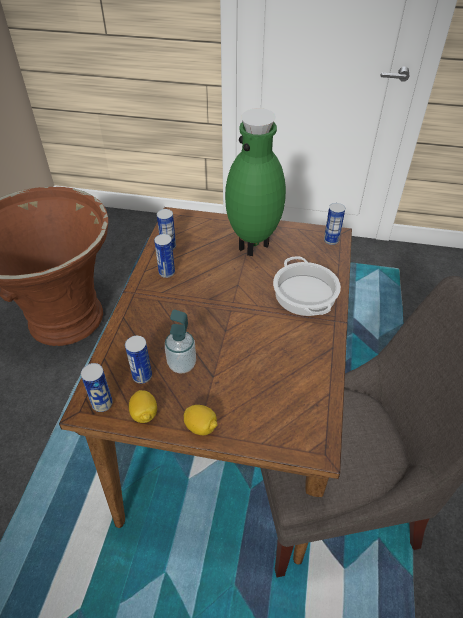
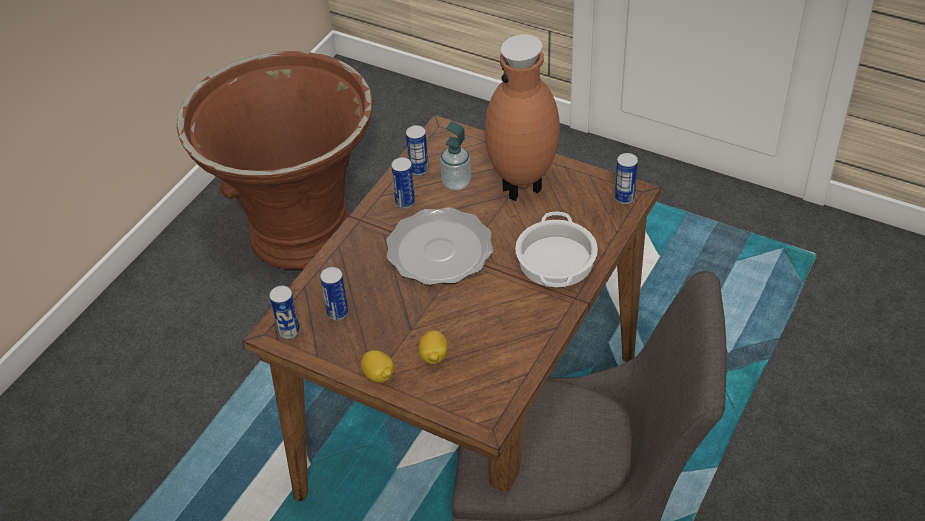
camera: 20 degrees right, 0 degrees up
(144, 414) = (327, 350): lemon -> lemon (433, 356)
(182, 364) = (383, 310): soap dispenser -> soap dispenser (456, 183)
(209, 304) = (439, 250): none -> plate
(254, 245) = (523, 188): green vase -> brown vase

